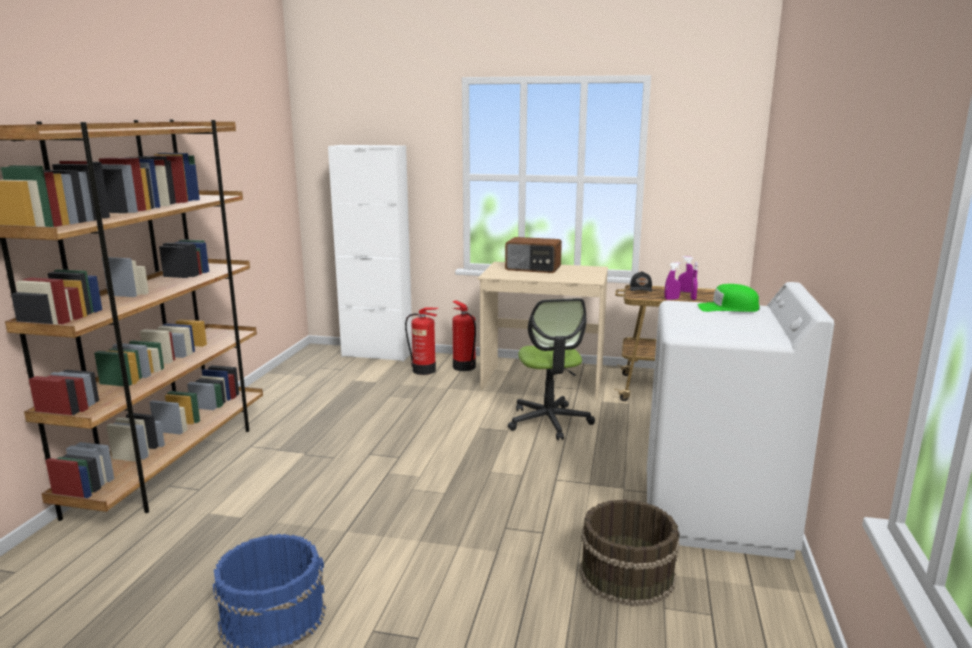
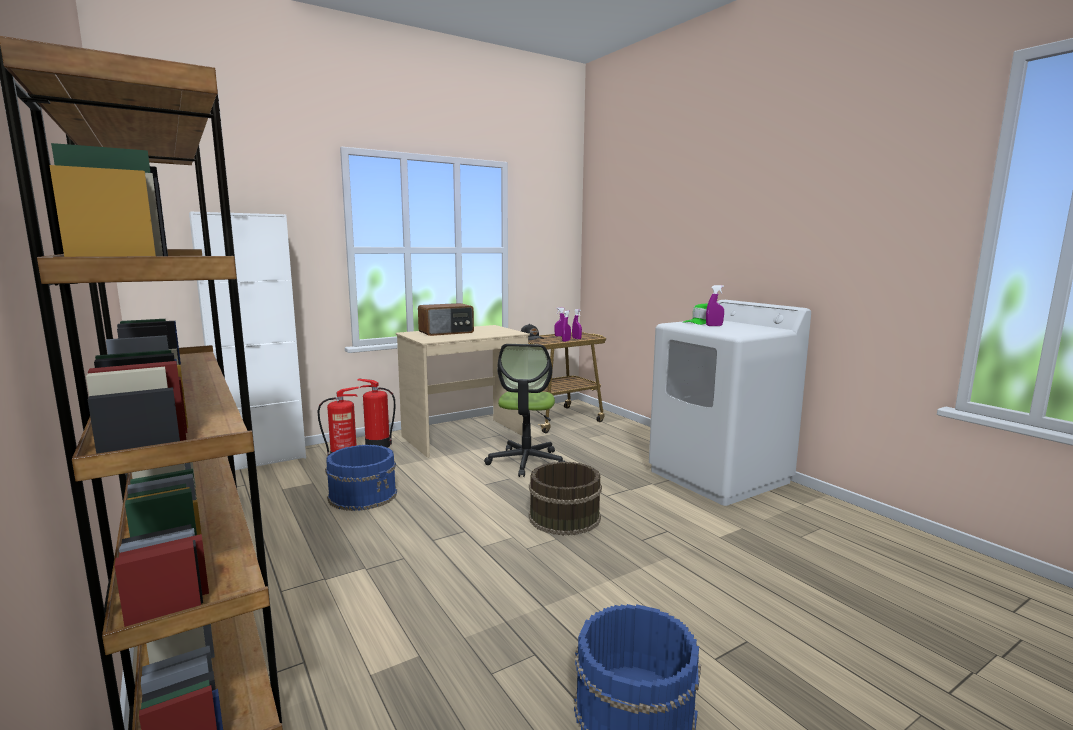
camera: 45 degrees left, 5 degrees down
(388, 403) = (363, 495): none -> blue bucket
(549, 422) = (526, 462): office chair -> office chair turned 60 degrees clockwise
(627, 574) = (752, 529): brown bucket -> brown bucket (564, 517)
(712, 316) = (714, 326): none -> purple spray bottle

